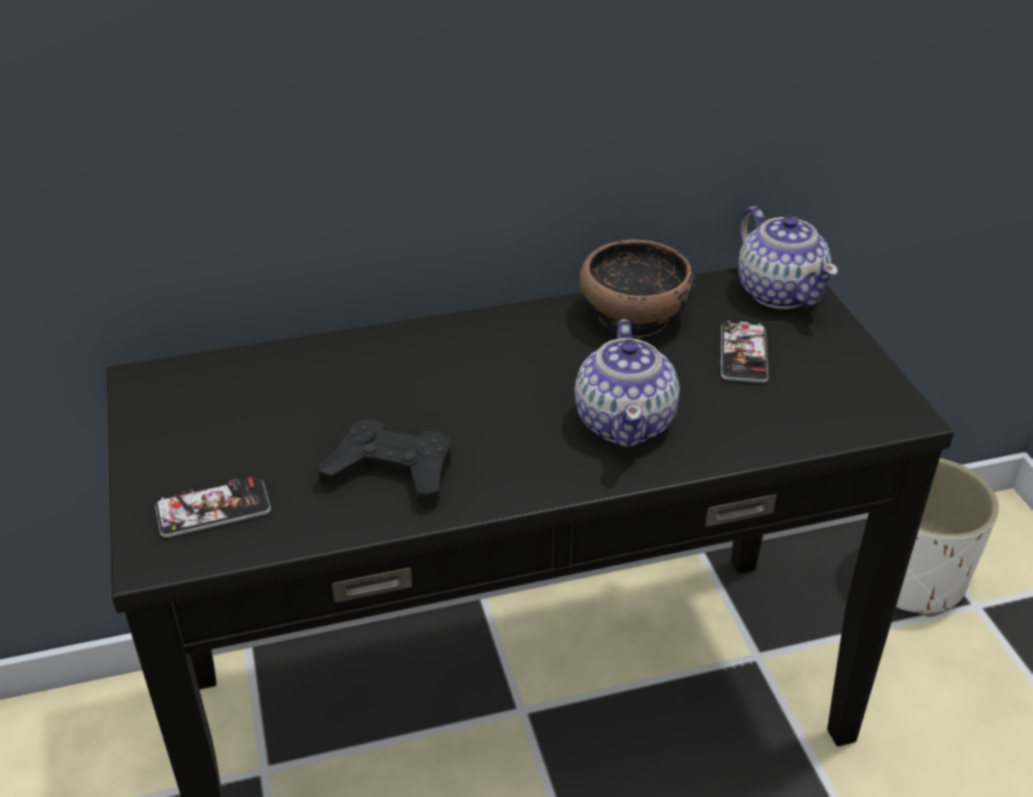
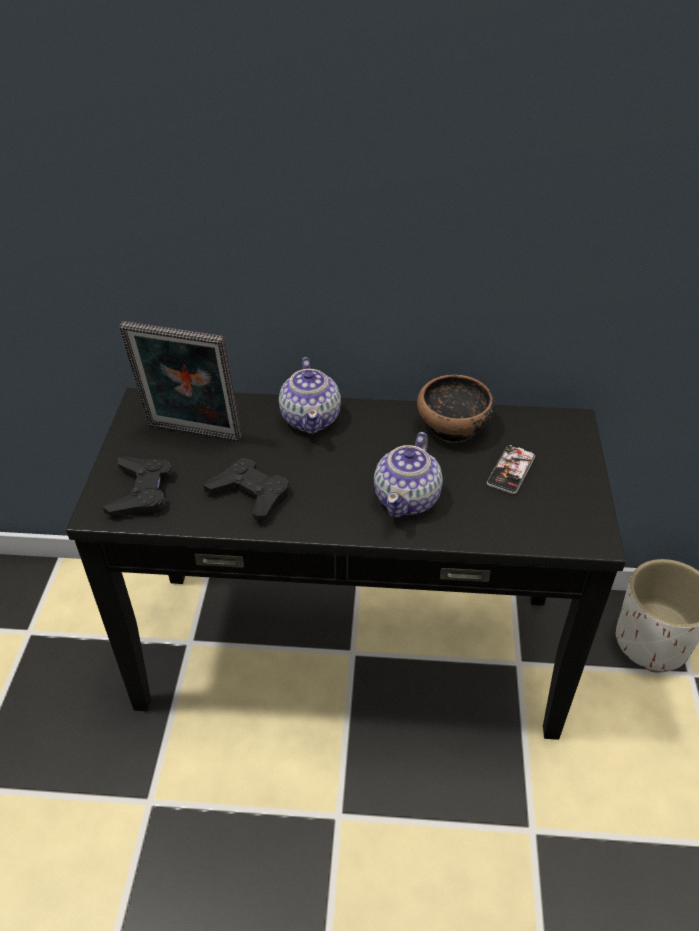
camera: 20 degrees right, 5 degrees up
(213, 509) = (141, 492): phone -> black game controller
(253, 410) = (192, 435): none -> picture frame
(779, 292) = (561, 431): teapot -> teapot (311, 418)

